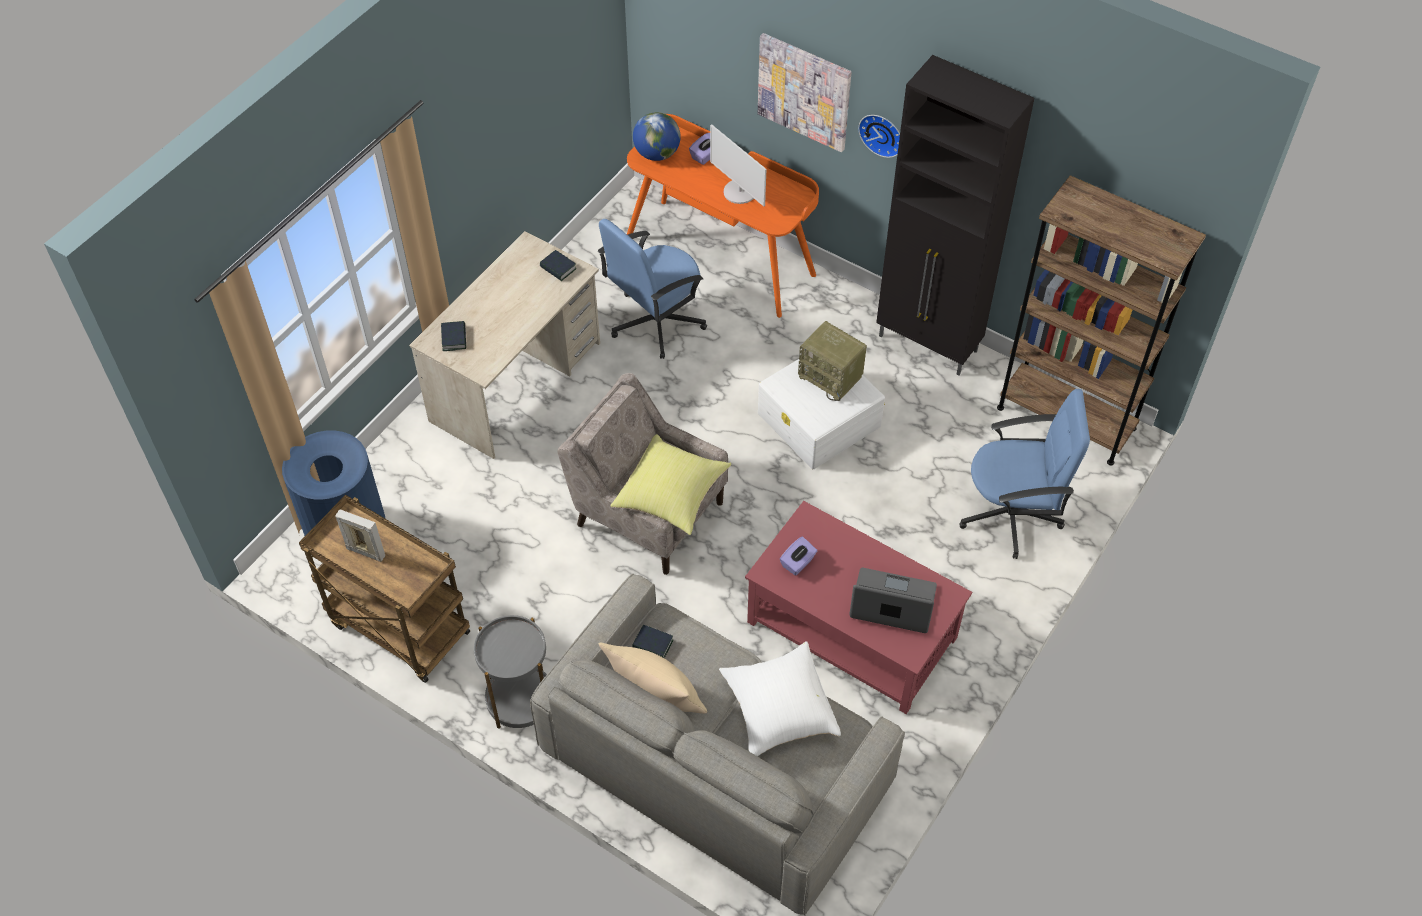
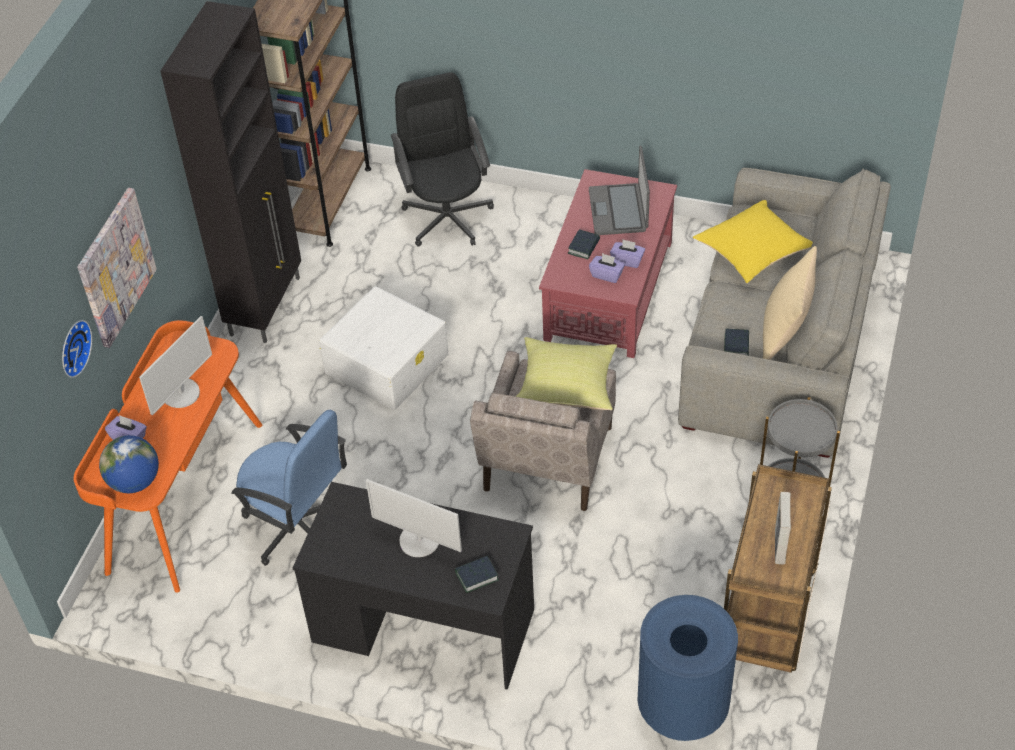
camera: 105 degrees left, 5 degrees down
(508, 311) = (419, 540): none -> monitor
(516, 382) = (423, 625): beige desk -> black desk
(558, 268) = (342, 516): book -> book (584, 247)
(778, 709) = (753, 254): white pillow -> yellow pillow
(812, 587) = (627, 260): none -> purple tissue box
(831, 377) = (364, 326): radio -> none
(882, 133) = (159, 206): wall clock -> wall clock (72, 347)
(1011, 514) = (447, 217): blue office chair -> black office chair

